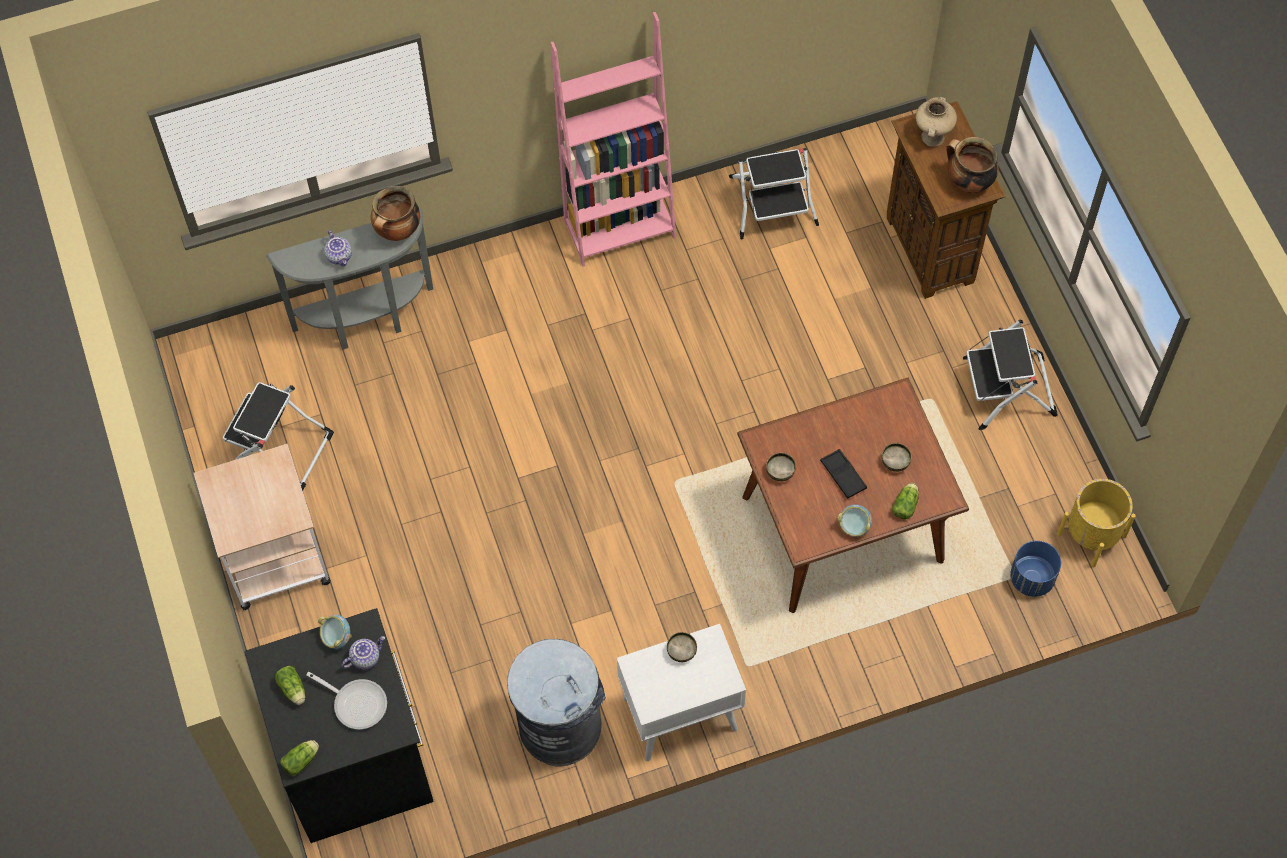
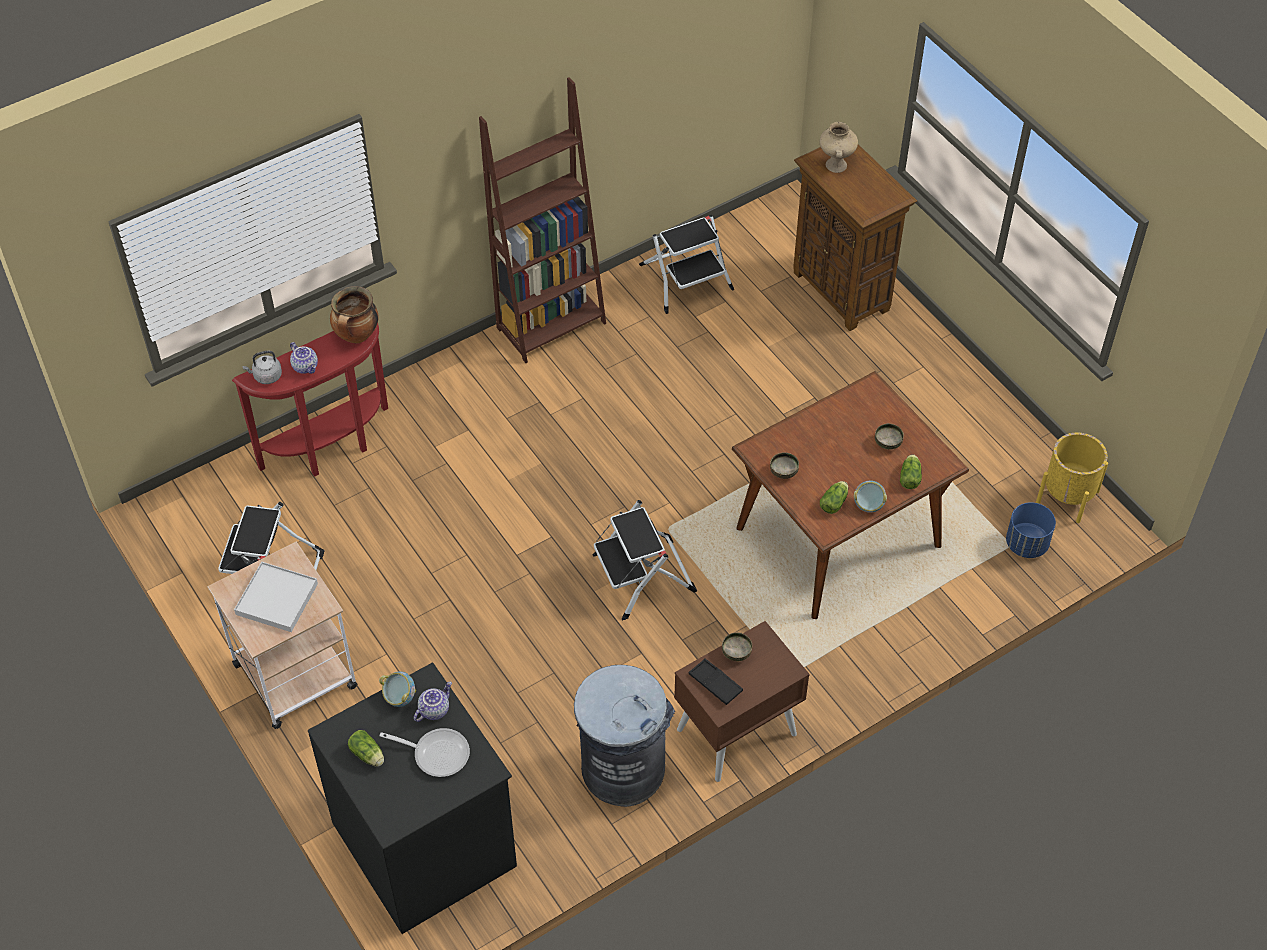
camera: 15 degrees left, 10 degrees down
(254, 501) = (276, 599): none -> white tray
(299, 259) = (266, 376): none -> grey kettle
(302, 760) = (396, 819): lettuce -> lettuce (834, 502)
(367, 322) = (332, 448): grey console table -> red console table
(619, 228) = (551, 325): pink bookcase -> brown bookcase
(679, 714) = (736, 732): white nightstand -> brown nightstand
(843, 475) = (843, 464): black tray -> black tray (715, 684)
(968, 182) = (880, 195): cooking pot -> none
(1007, 389) = (949, 390): step ladder -> step ladder (643, 575)

